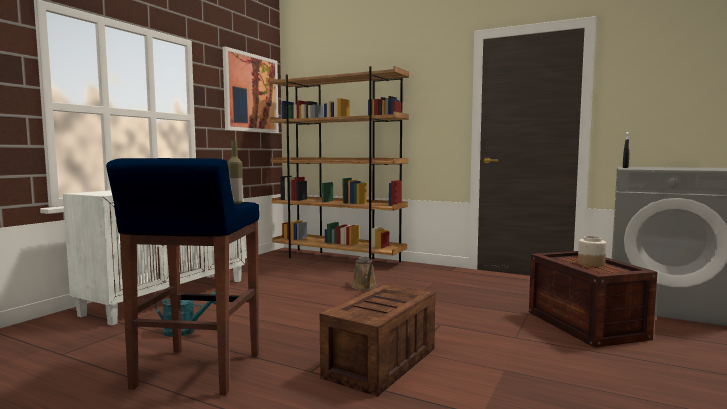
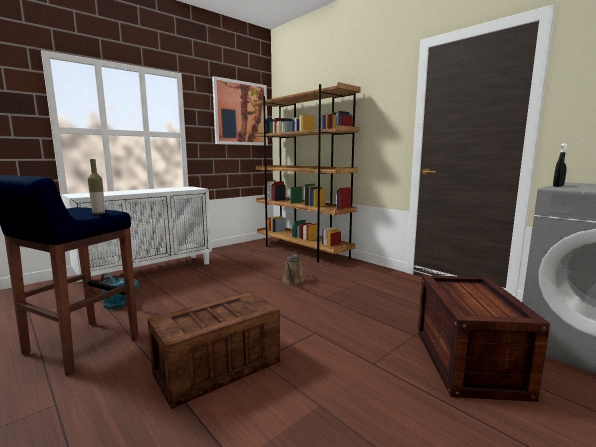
camera: 20 degrees right, 5 degrees up
(590, 264) = (479, 297): jar -> none

